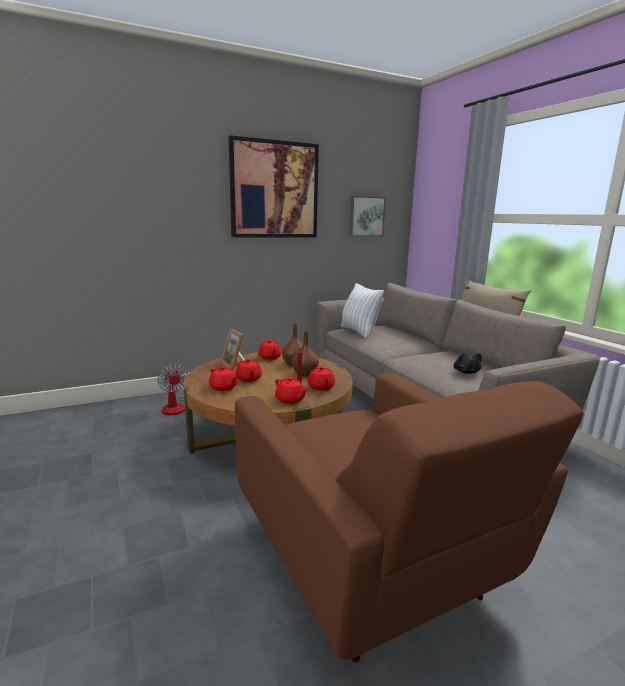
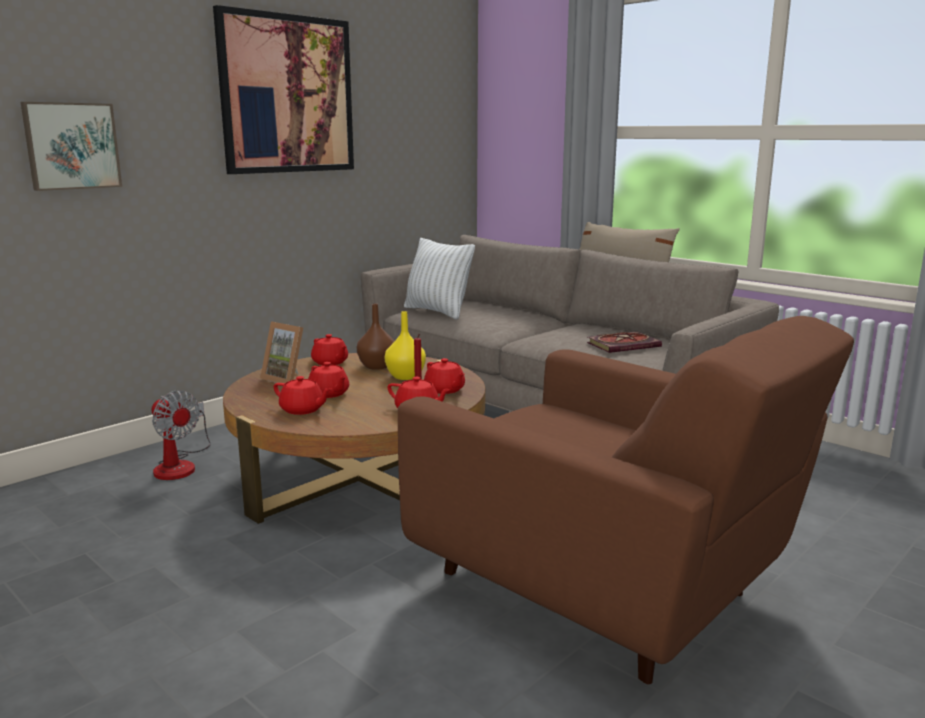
camera: 20 degrees left, 0 degrees up
(305, 374) = (406, 376): brown vase -> yellow vase
(366, 216) = (418, 134): picture -> picture (71, 146)
(466, 372) = (624, 345): black plush toy -> book

